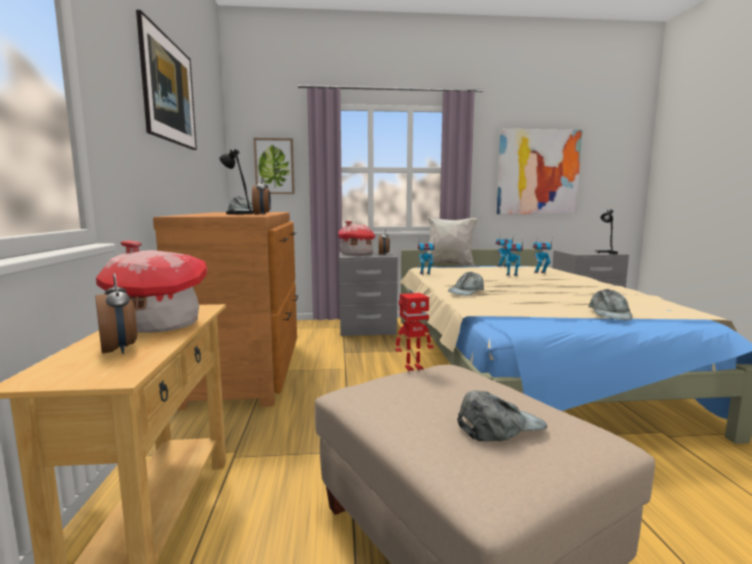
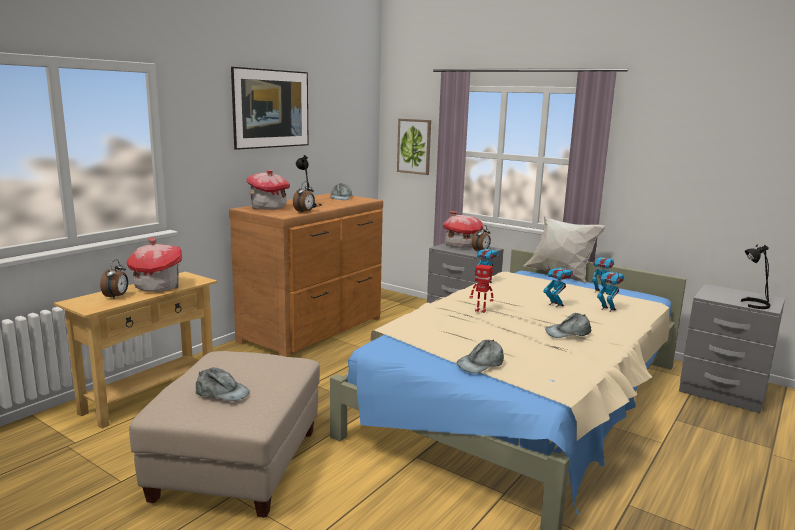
camera: 40 degrees right, 5 degrees up
(201, 215) = (268, 207): none -> toy house
(413, 368) = (274, 353): toy robot -> toy robot (480, 310)
(466, 291) = (442, 309): grey cap -> grey cap (568, 332)
(538, 172) = (707, 175): picture -> none

